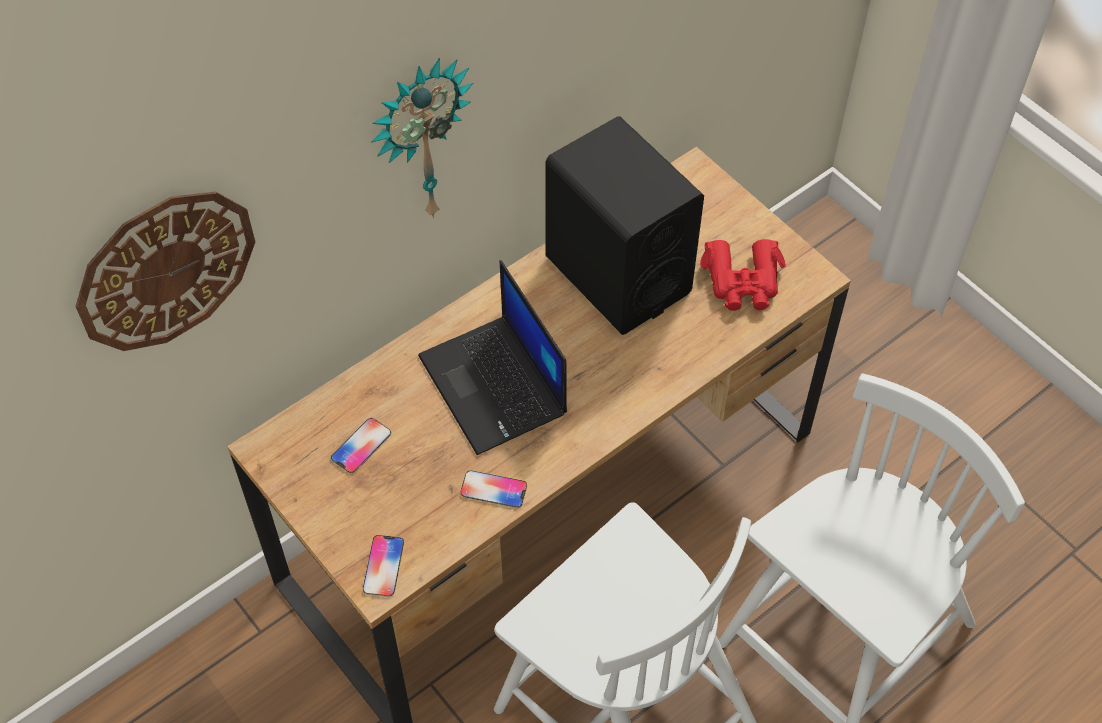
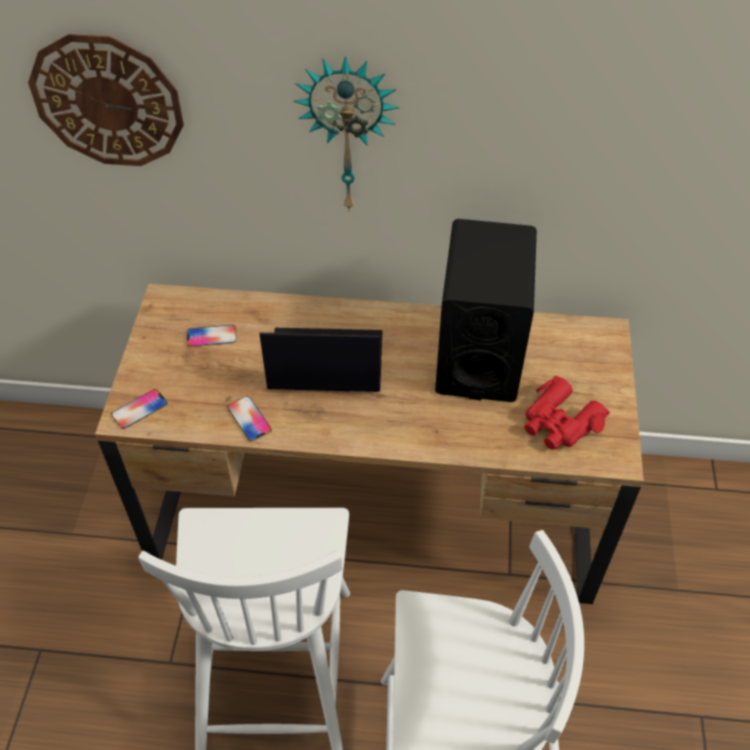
camera: 45 degrees right, 5 degrees down
(495, 386) = (324, 362): laptop -> laptop turned 75 degrees clockwise

